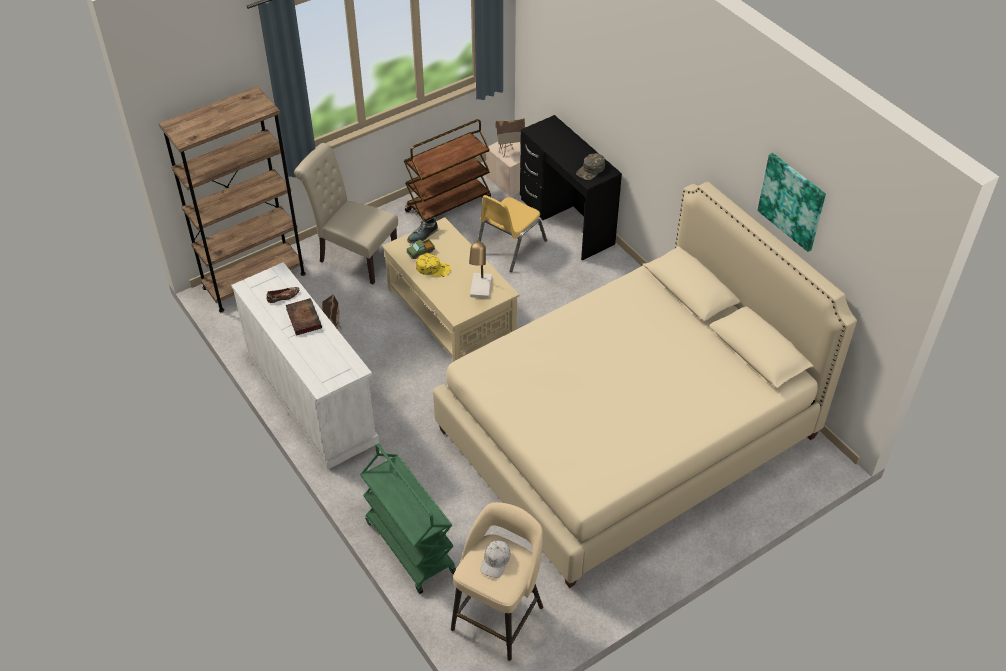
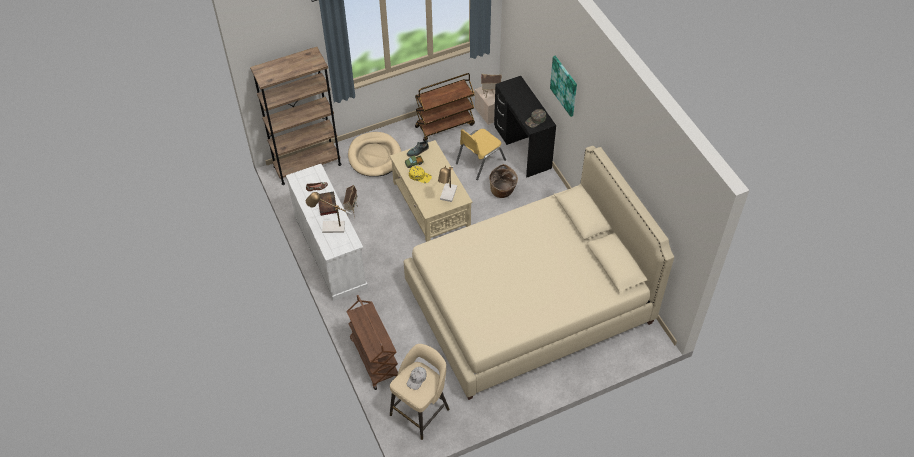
camera: 10 degrees right, 5 degrees up
(314, 351) = (330, 228): none -> table lamp
(353, 257) = (375, 156): beige chair -> beige dog bed
(409, 546) = (374, 358): green cart -> brown cart
(552, 283) = (502, 191): none -> basket
(792, 201) = (644, 173): picture -> picture (564, 85)

